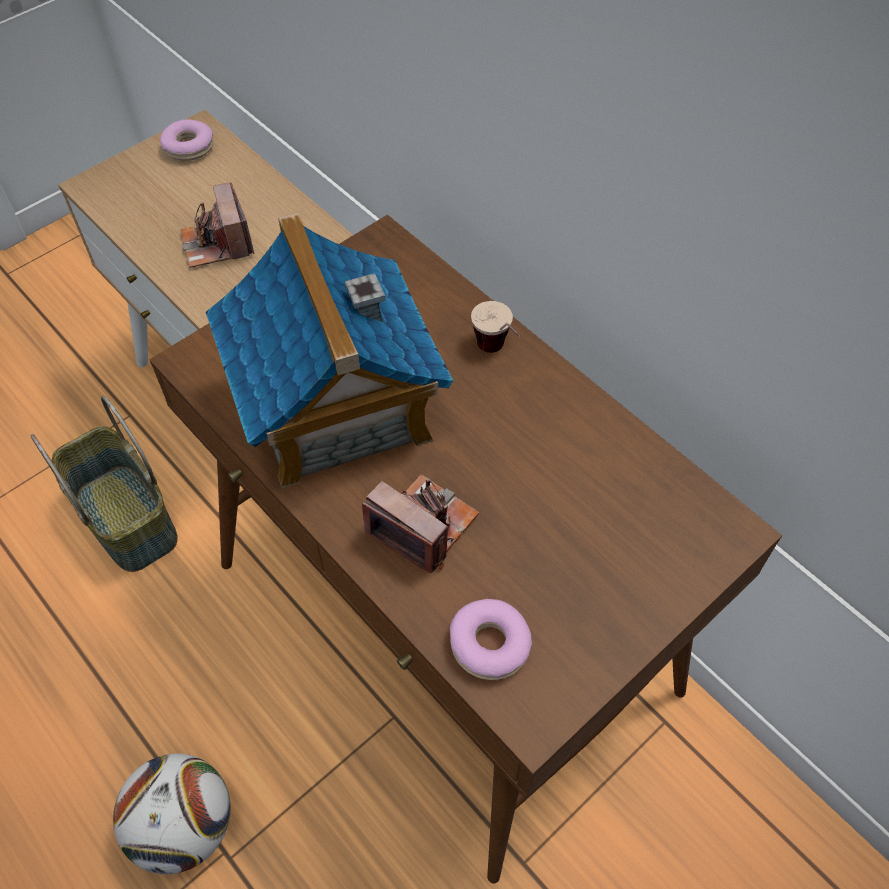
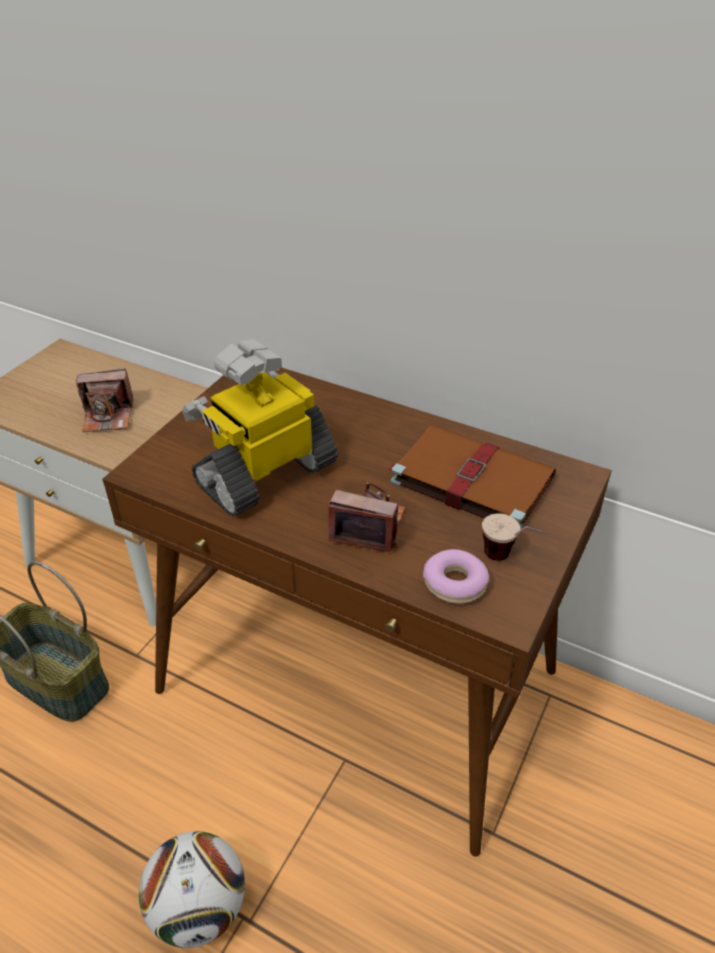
camera: 20 degrees left, 15 degrees down
(189, 147) = (57, 362): donut -> none
(218, 244) = (108, 416): camera -> camera turned 60 degrees counterclockwise
(335, 407) = (265, 473): toy house -> toy robot
(498, 354) = (367, 416): cup -> cup (509, 560)
(582, 493) = (469, 479): none -> brown book

